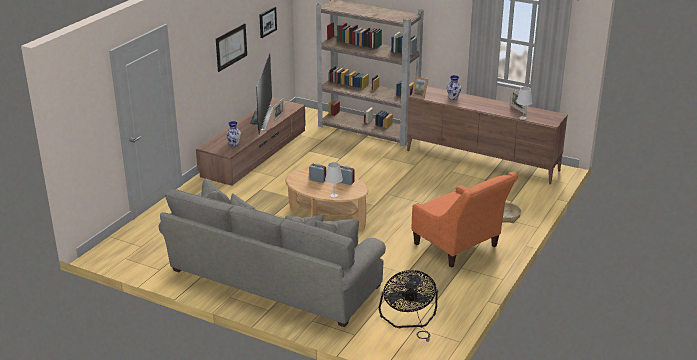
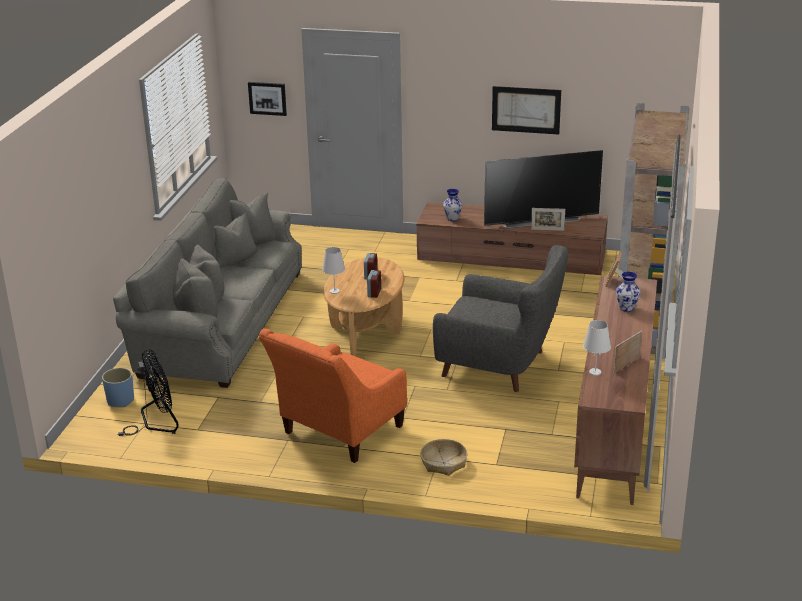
camera: 75 degrees right, 0 degrees up
(267, 22) = (617, 108): picture -> picture (267, 98)
(376, 337) = (120, 400): none -> blue planter
(401, 181) = (500, 366): none -> grey armchair

